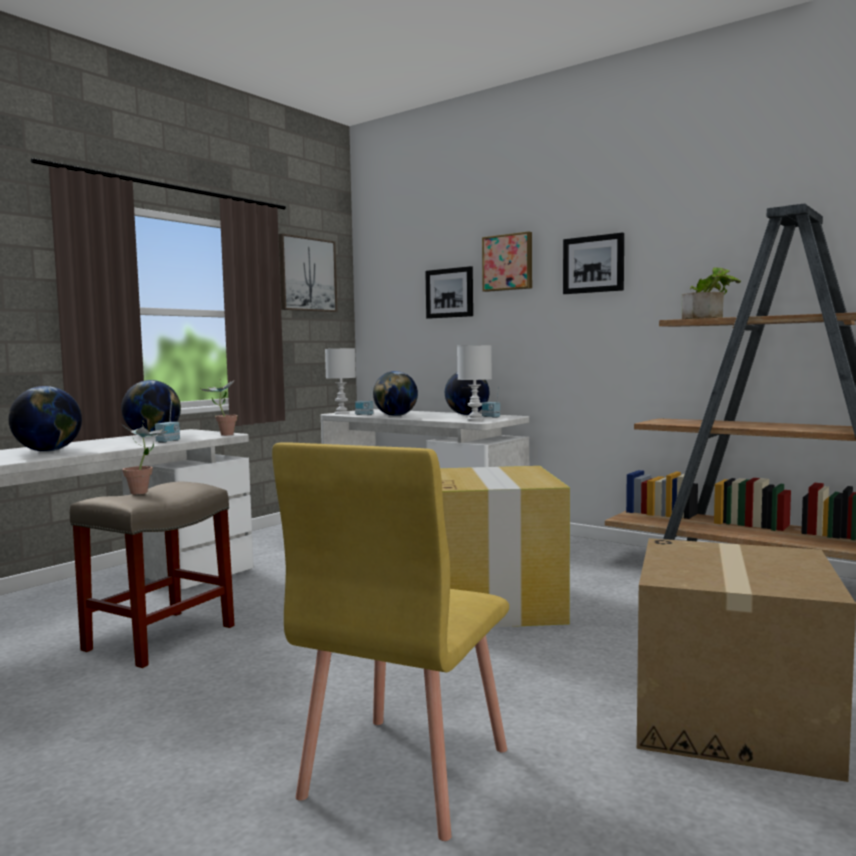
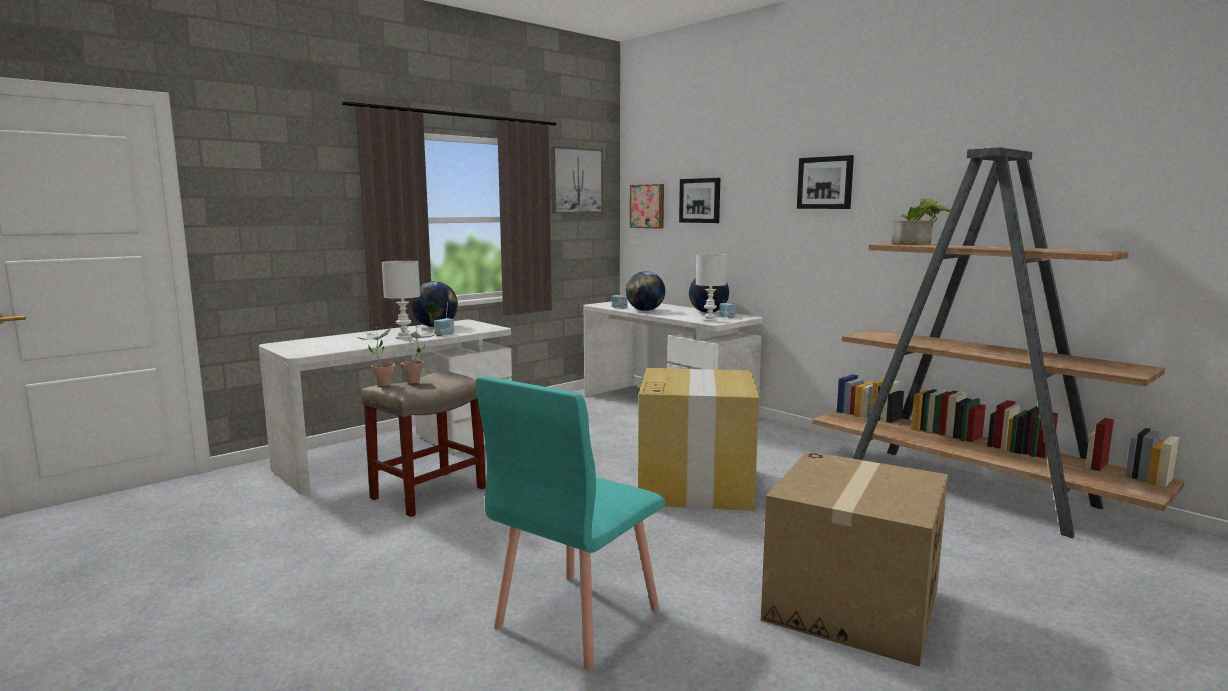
camera: 10 degrees right, 5 degrees up
(48, 451) = (351, 341): globe -> none
(223, 434) = (490, 328): potted plant -> potted plant (380, 384)
(341, 413) = (601, 305): white table lamp -> white table lamp (403, 337)
(404, 773) = (576, 618): yellow chair -> turquoise chair
(508, 262) = (751, 176): picture -> picture (648, 206)

